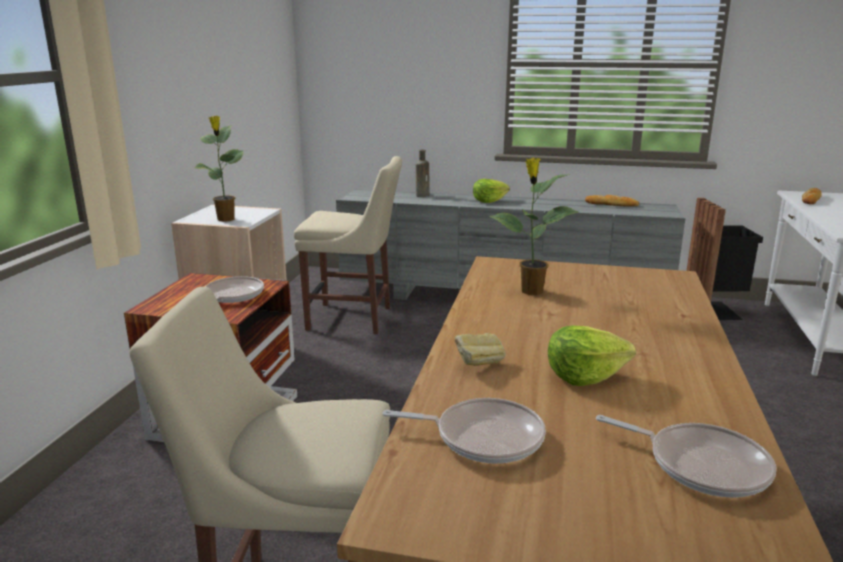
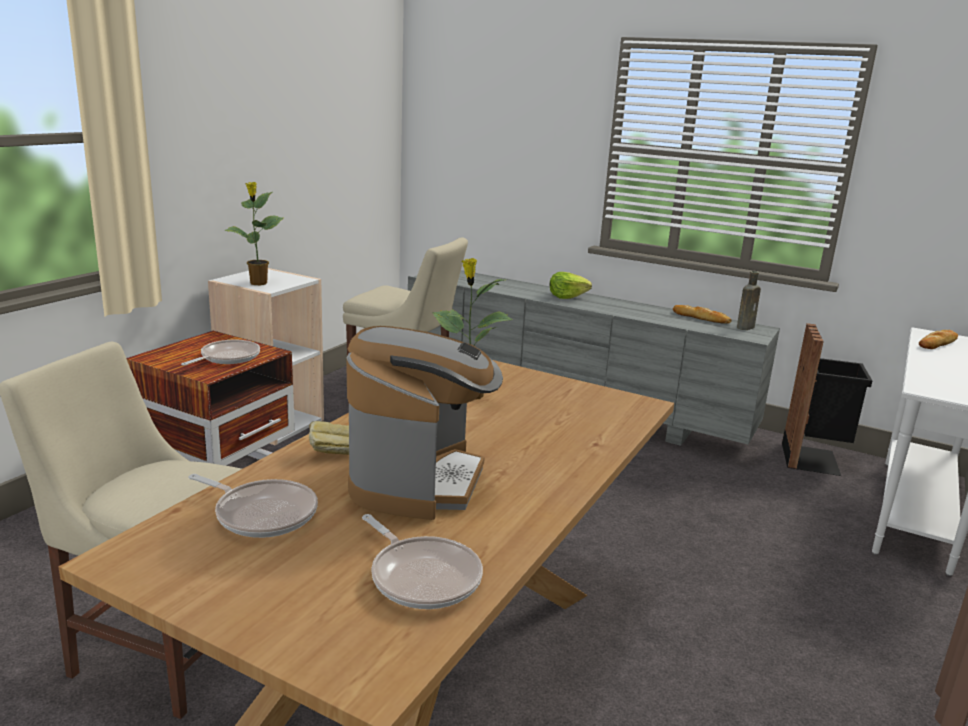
camera: 15 degrees right, 0 degrees up
(423, 195) = (504, 282): brown bottle -> brown bottle (746, 327)
(584, 375) = (419, 481): lettuce -> coffee machine

